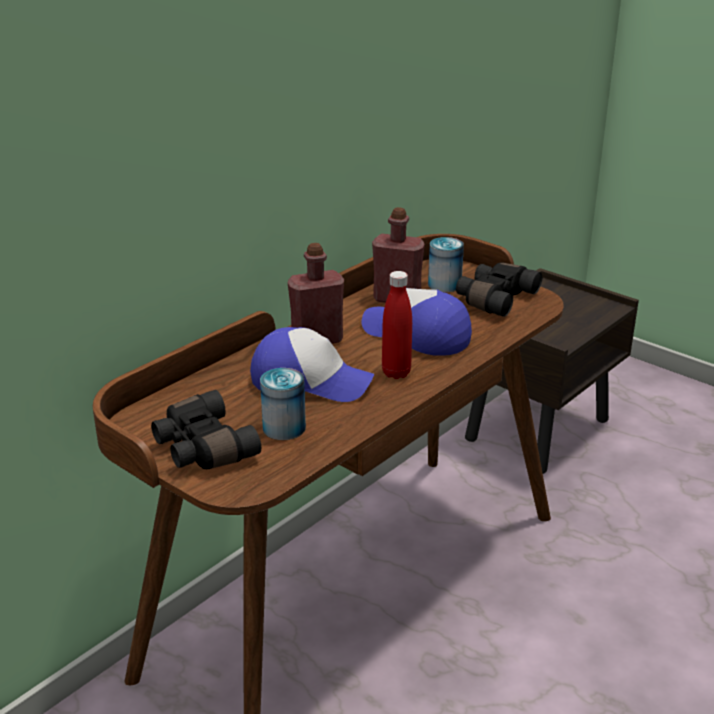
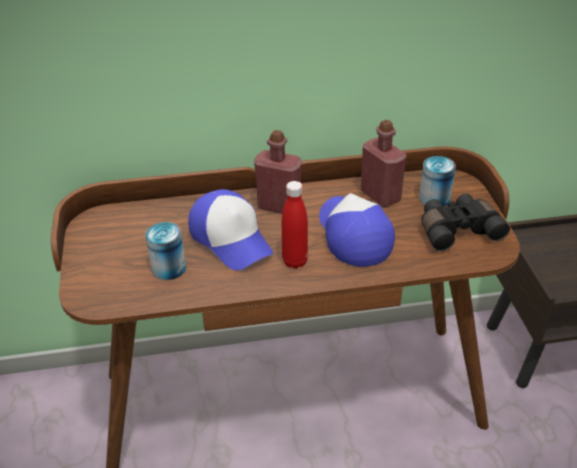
camera: 40 degrees right, 10 degrees up
(201, 448) = (106, 257): black binoculars -> none

